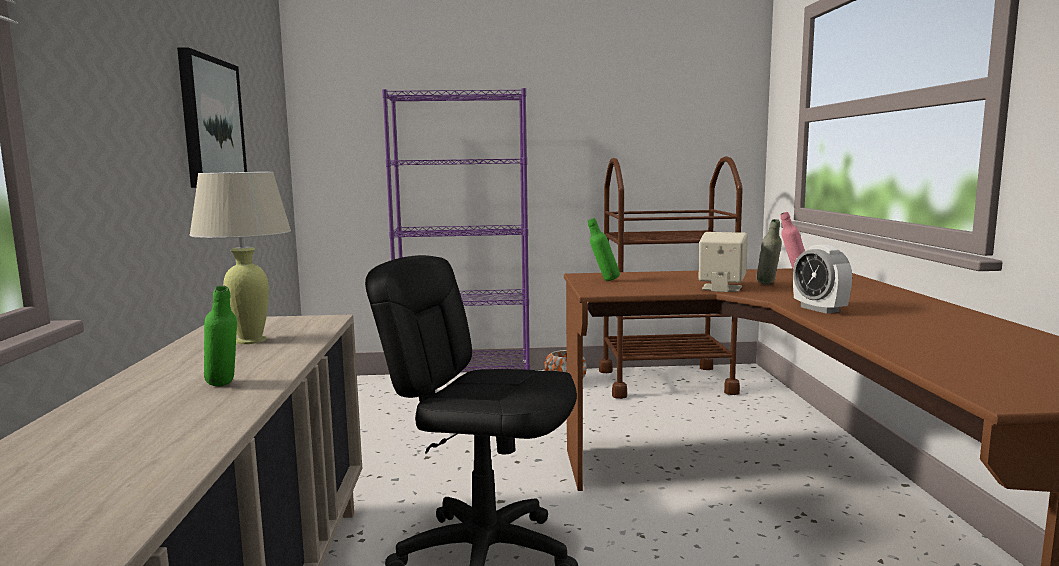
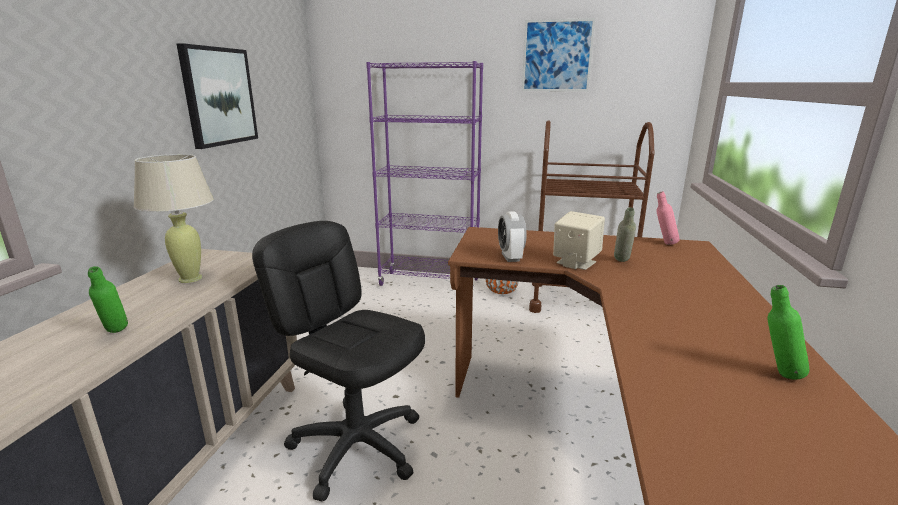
camera: 15 degrees right, 10 degrees up
(603, 281) = (487, 241): green bottle -> green bottle (777, 375)
(609, 87) = (557, 56): none -> picture
(819, 309) = (635, 307): alarm clock -> alarm clock (510, 257)

